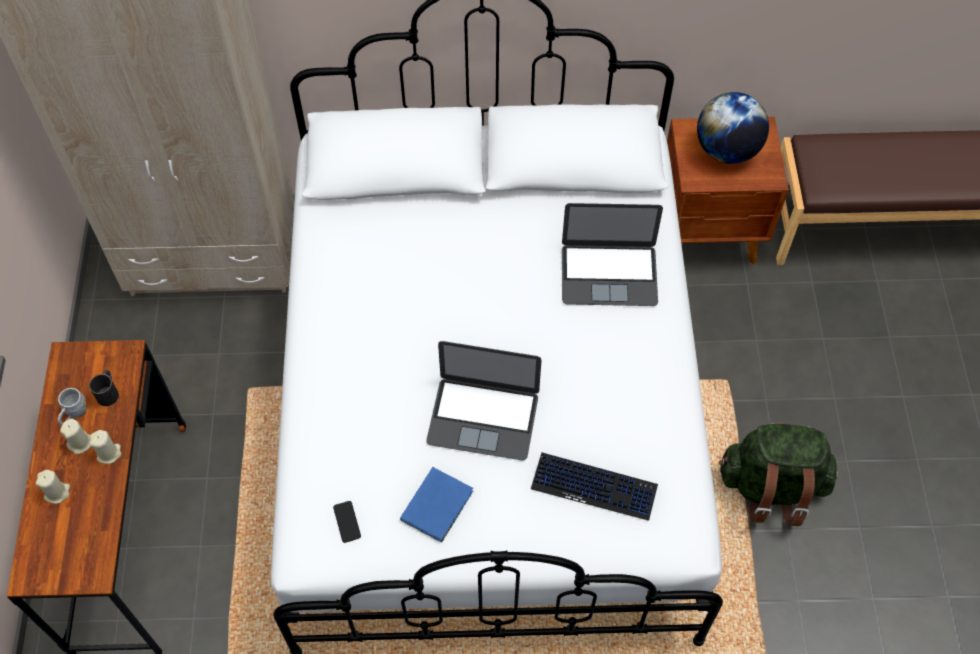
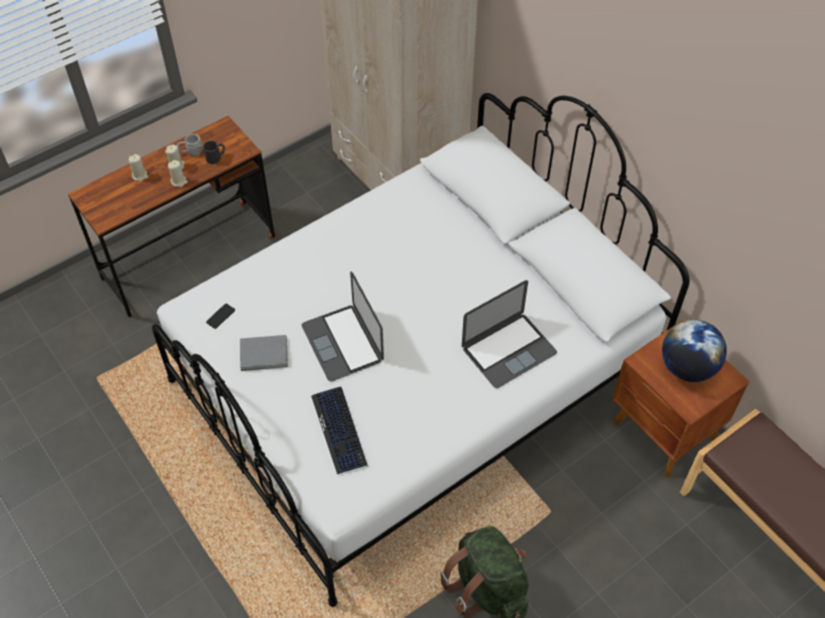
camera: 55 degrees right, 5 degrees down
(439, 504) = (265, 354): blue book -> grey book
(609, 274) = (508, 350): laptop -> laptop turned 90 degrees counterclockwise

